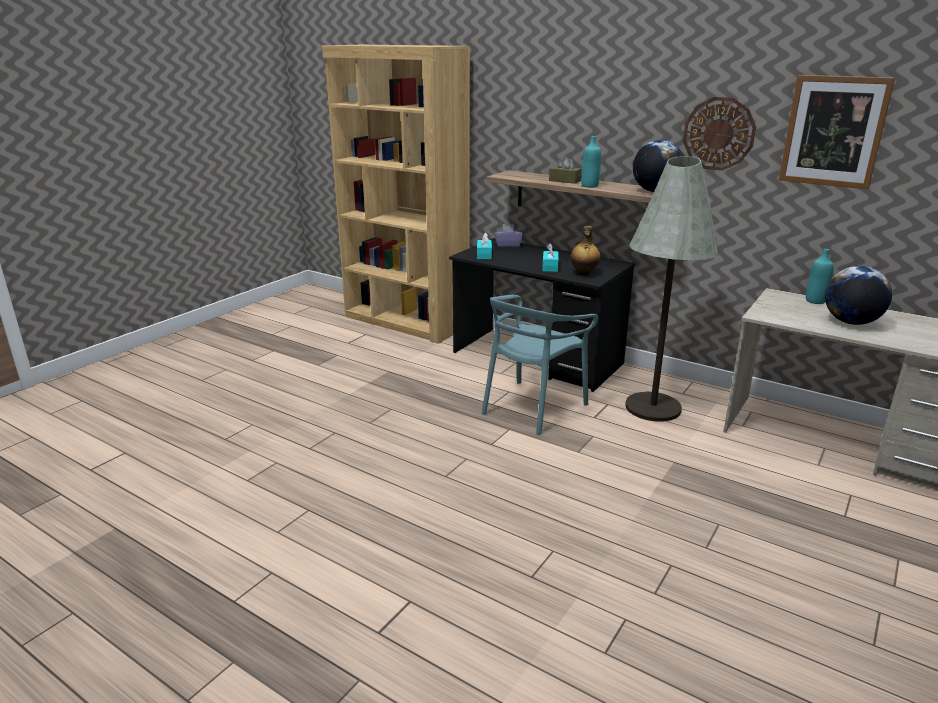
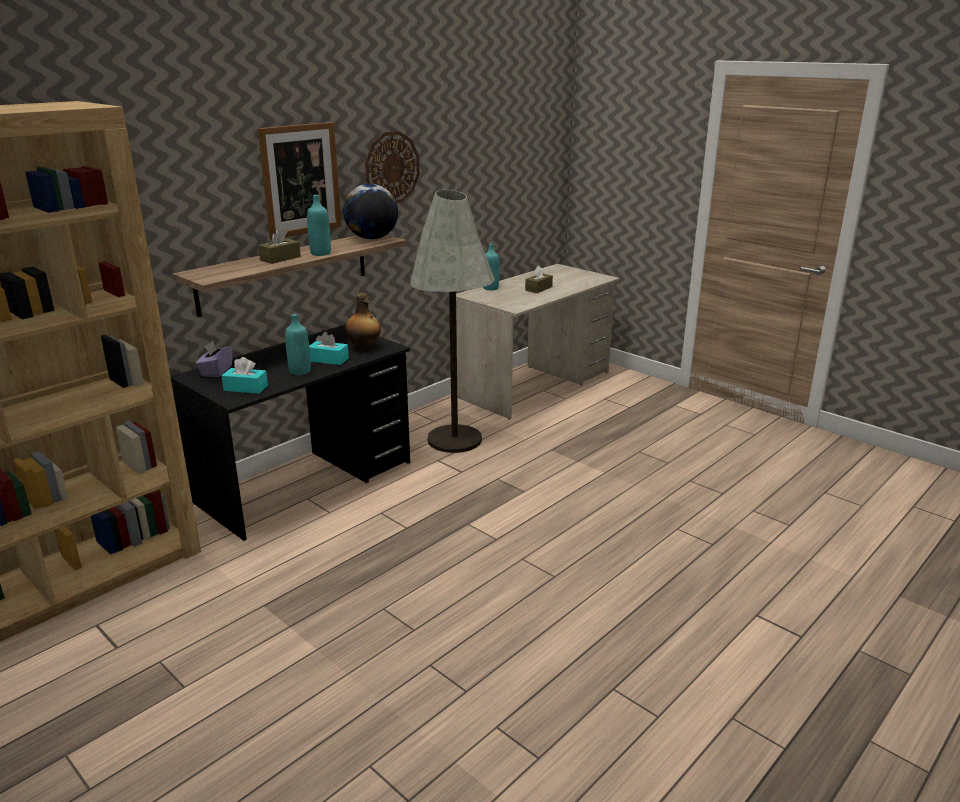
camera: 80 degrees left, 0 degrees up
(521, 263) = (300, 371): none -> turquoise bottle
(532, 407) = (426, 502): turquoise chair -> none
(833, 131) = (464, 148): picture -> picture (300, 180)
(851, 322) = (538, 288): globe -> brown tissue box

